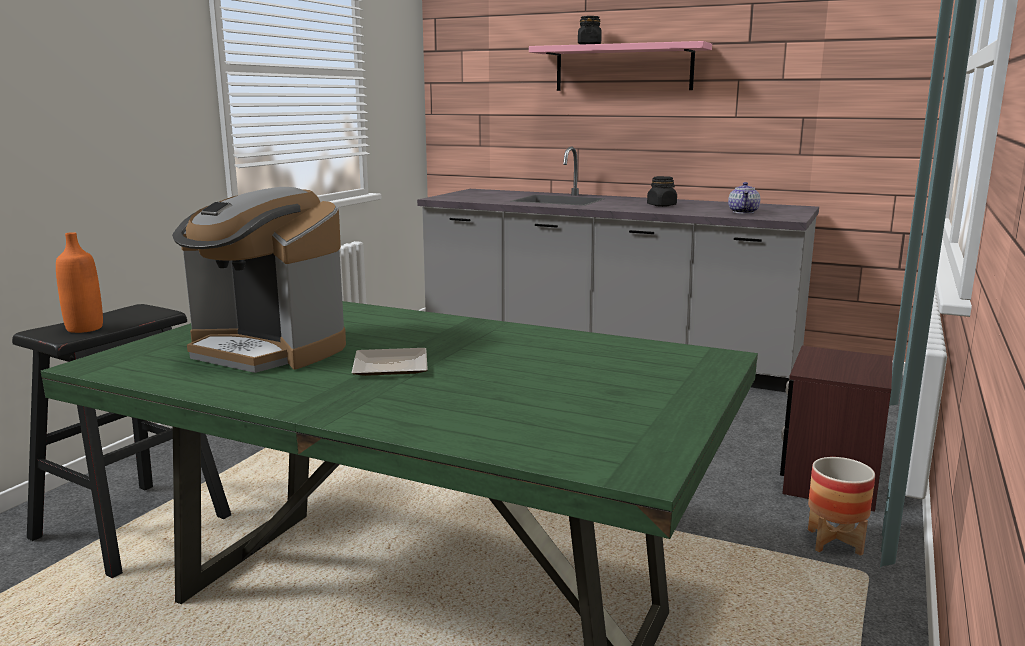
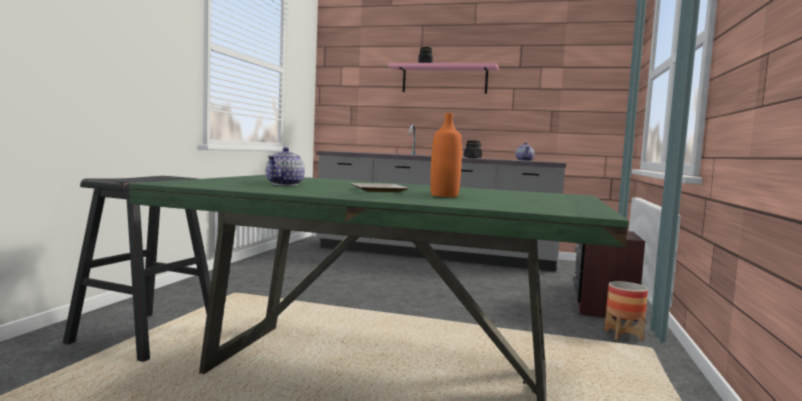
camera: 10 degrees left, 10 degrees down
(84, 328) = (135, 179): orange bottle -> orange bottle (444, 195)
(267, 350) = (285, 184): coffee machine -> teapot

